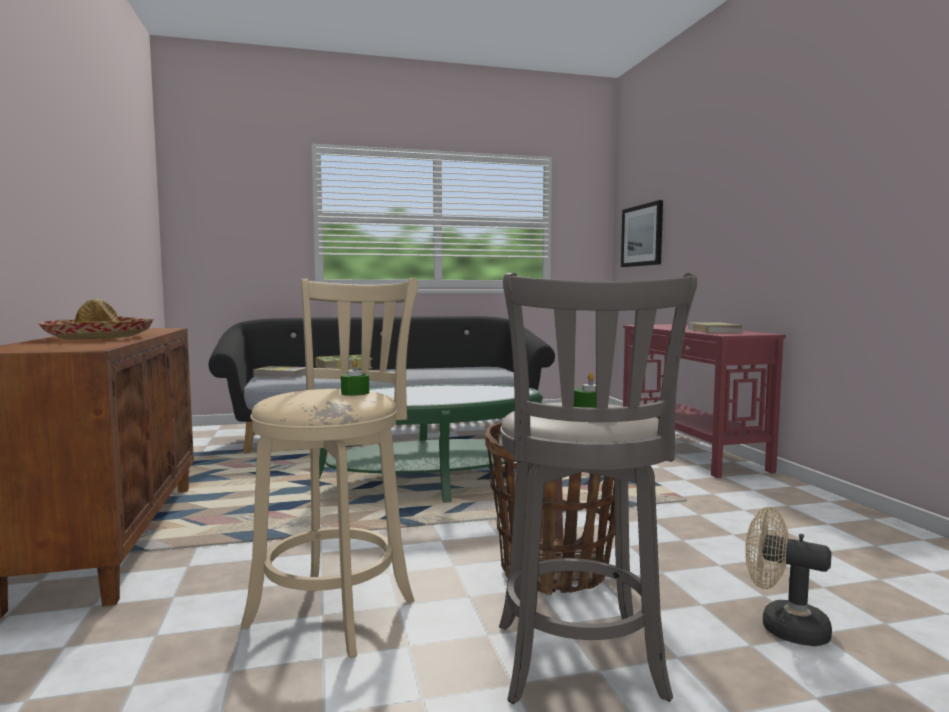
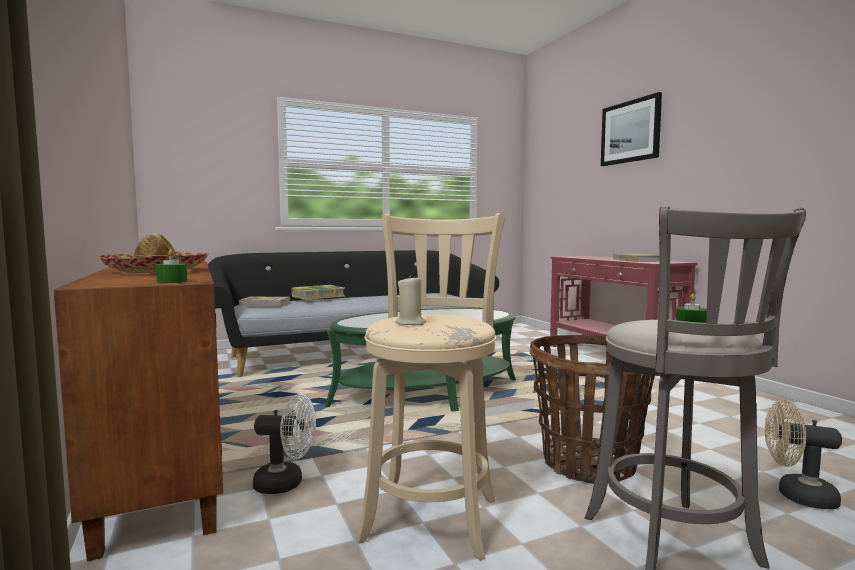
camera: 10 degrees left, 0 degrees up
(214, 564) = (286, 483): none -> white fan
(295, 397) = (411, 323): none -> beige candle
(355, 393) = (455, 317): green candle -> green candle (172, 282)
(642, 235) = (554, 184): picture -> picture (630, 131)

